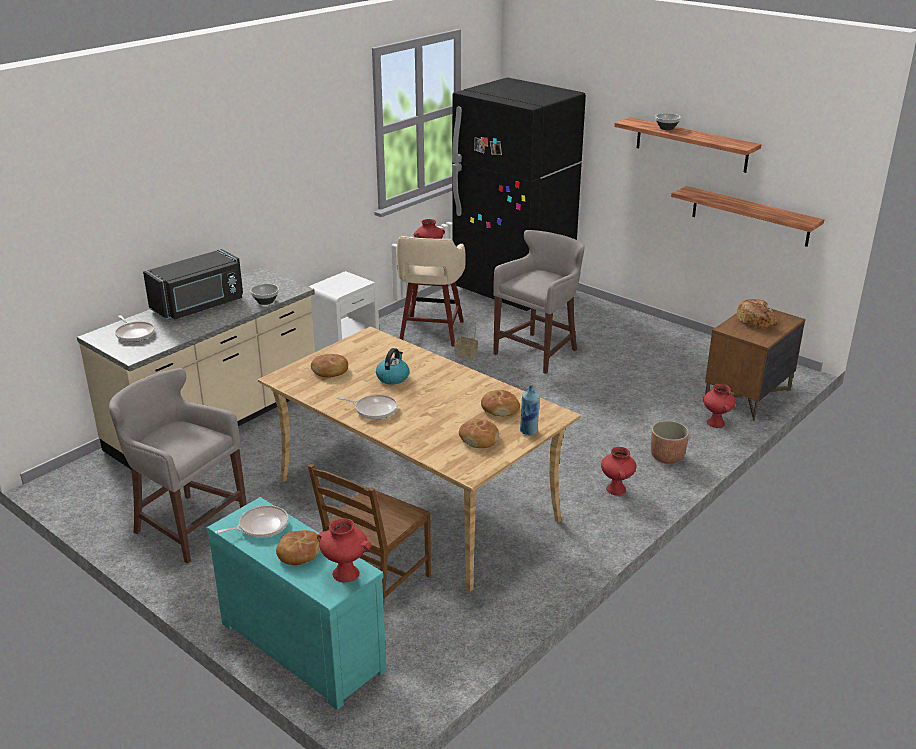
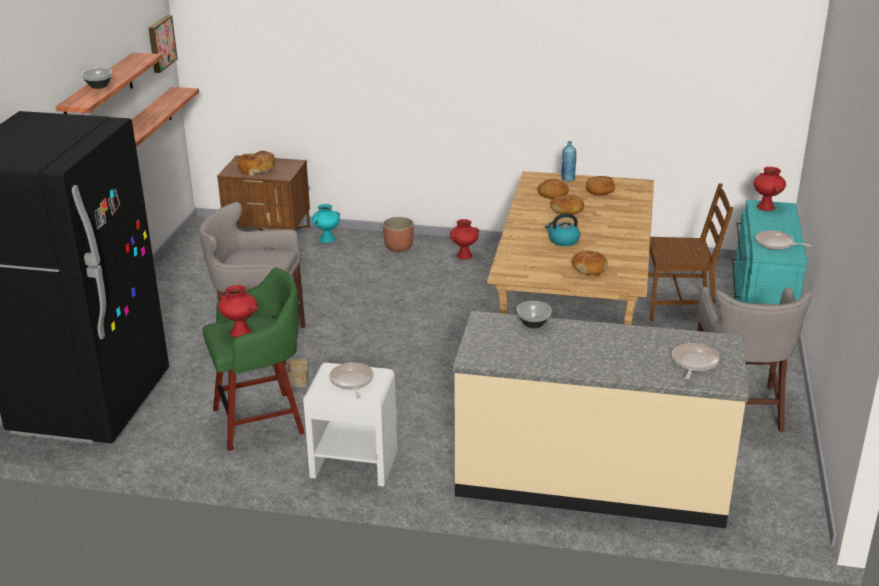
camera: 120 degrees left, 0 degrees up
(199, 306) = (591, 356): black microwave -> none
(299, 553) = (775, 224): bread -> bread (567, 210)
(374, 410) = (618, 232): frying pan -> frying pan (351, 381)
(431, 332) = (261, 420): beige stool -> green stool
(716, 423) = (327, 239): red vase -> turquoise vase
(822, 167) = (160, 43): none -> picture

